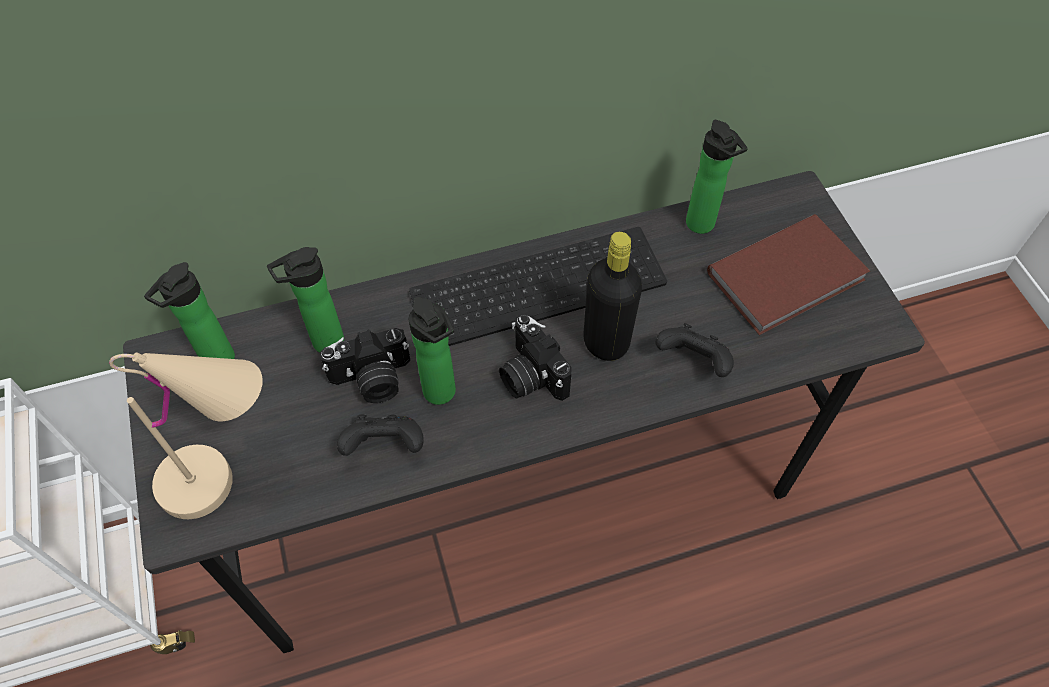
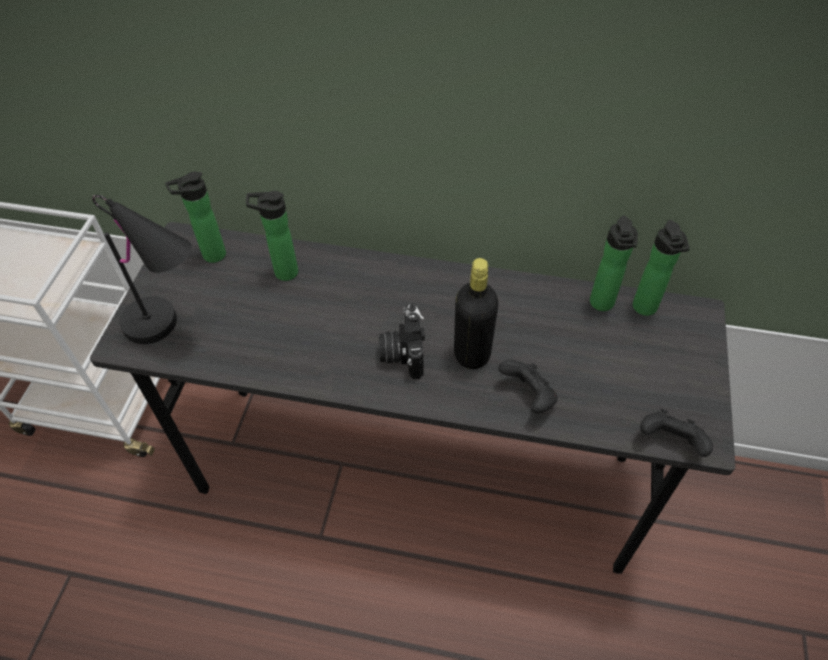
camera: 30 degrees right, 5 degrees down
(230, 476) = (172, 328): beige table lamp -> black table lamp
(372, 380) = (297, 309): camera -> none
(385, 446) = (276, 354): black game controller -> black game controller (670, 442)
(442, 395) = (335, 338): bottle -> bottle (646, 309)
(539, 283) = (451, 294): keyboard -> none
(789, 278) = (648, 370): brown book -> none

